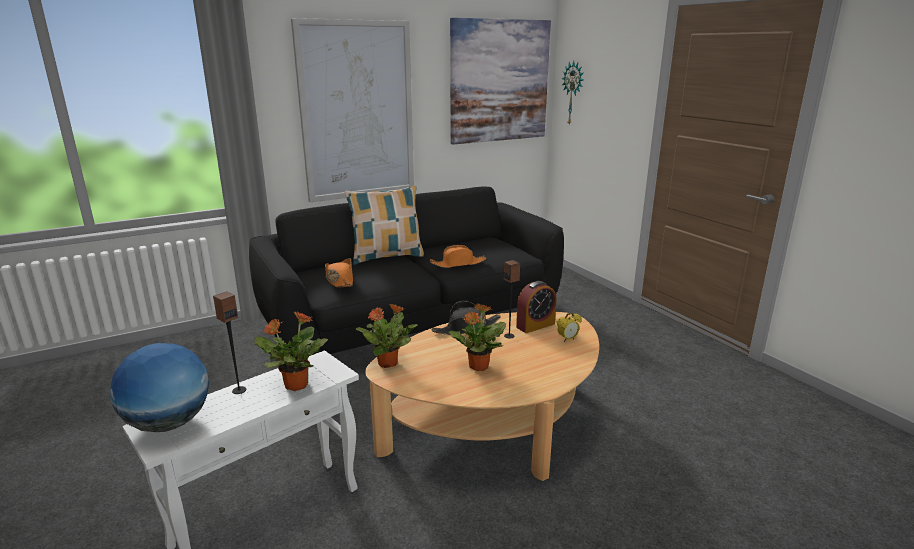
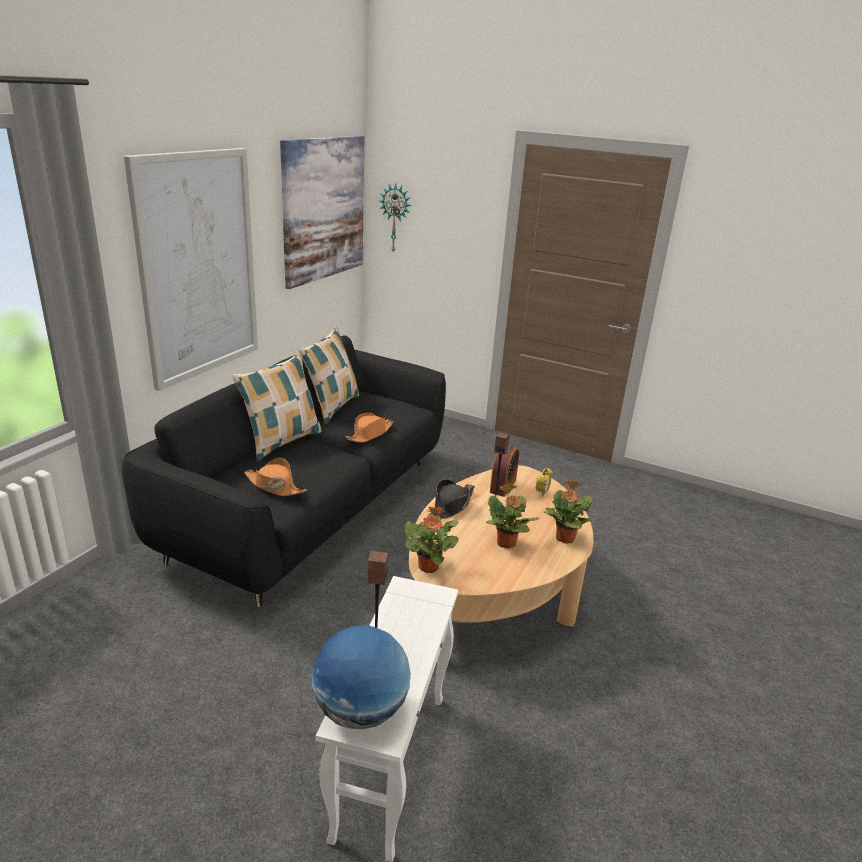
camera: 35 degrees left, 5 degrees up
(295, 385) = (419, 622): potted plant -> potted plant (564, 539)
(454, 243) = (332, 407): none -> pillow

